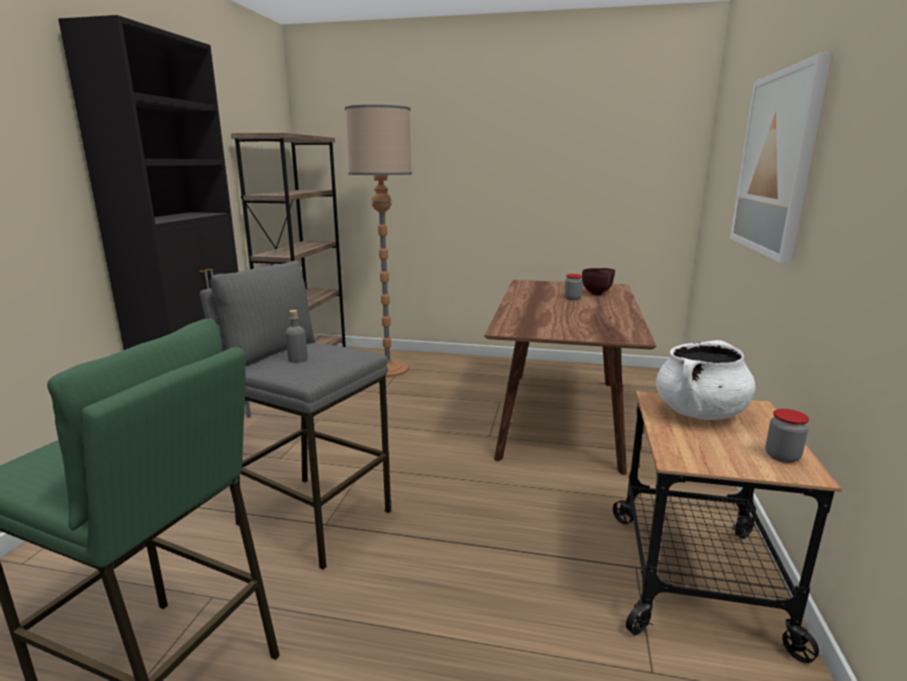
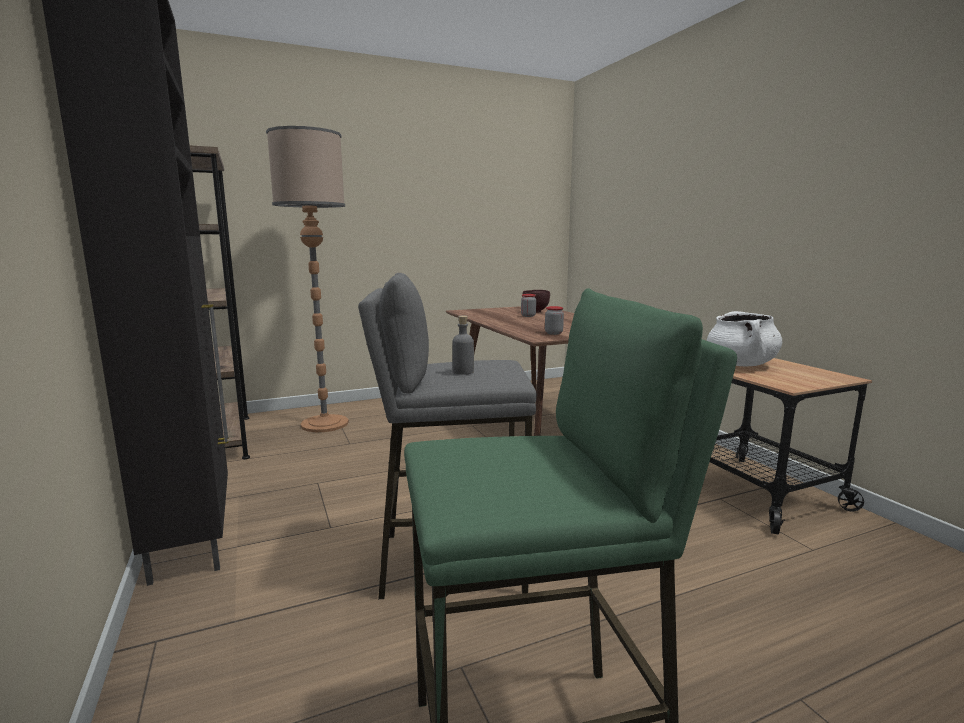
camera: 35 degrees left, 5 degrees down
(775, 163) = (692, 192): picture -> none
(782, 456) = (822, 374): jar -> jar (553, 333)

